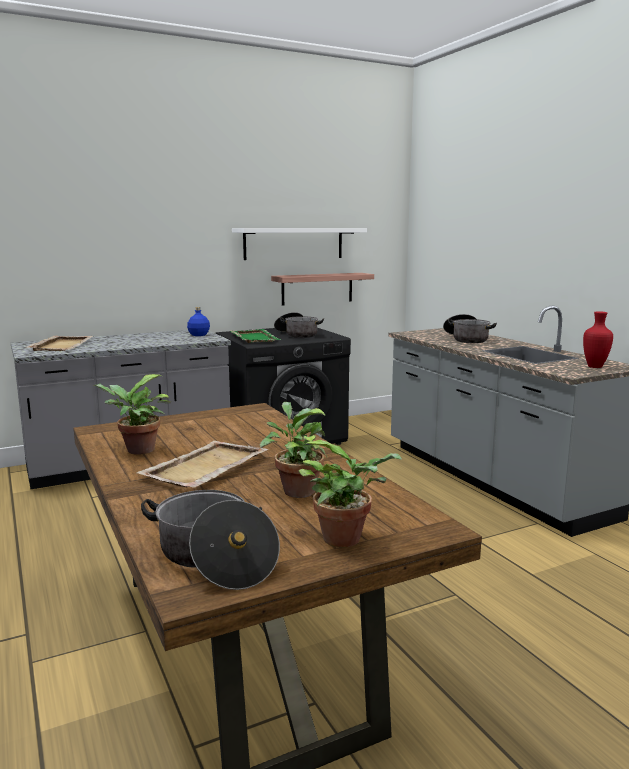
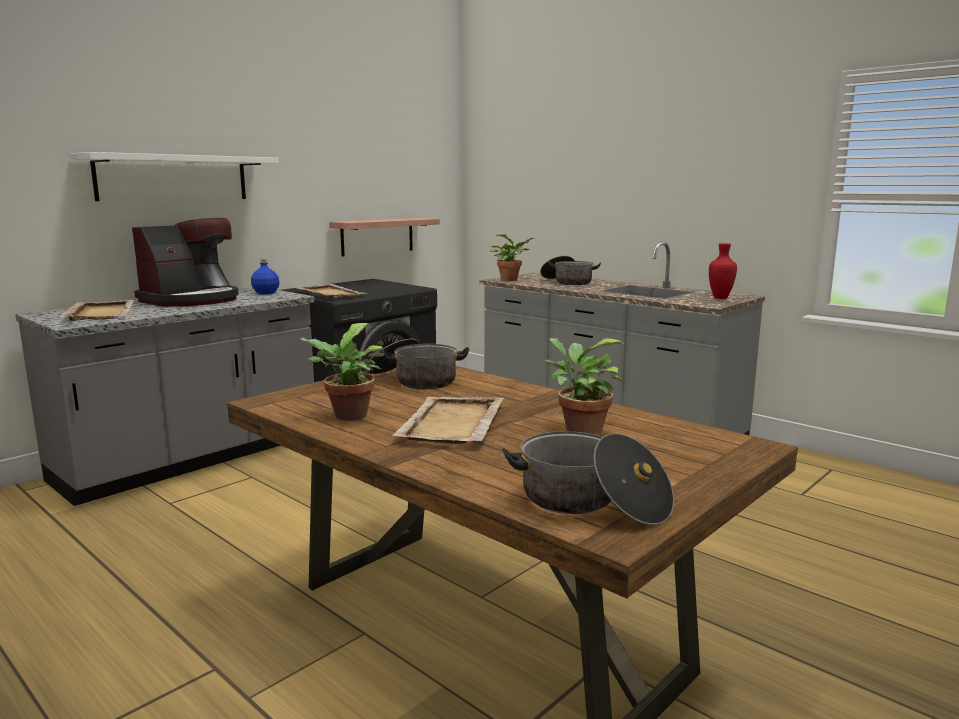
camera: 20 degrees left, 0 degrees up
(137, 338) = (191, 300): none -> coffee machine
(254, 338) = (329, 293): green tray -> beige tray
(294, 243) = (351, 184): white shelf -> white shelf (173, 178)
(297, 334) = (374, 288): cooking pot -> cooking pot (414, 380)
(347, 538) = (689, 466): potted plant -> potted plant (511, 279)

